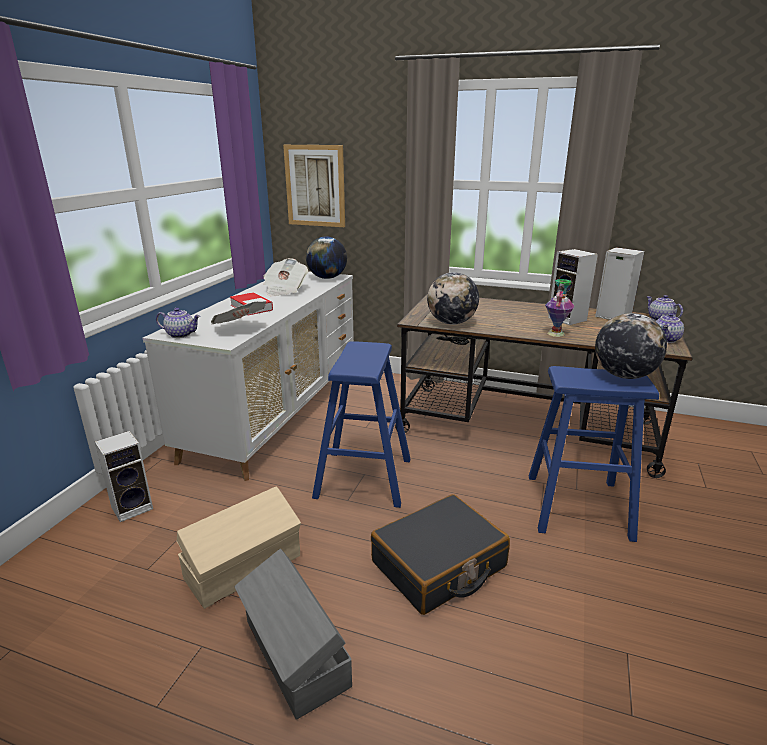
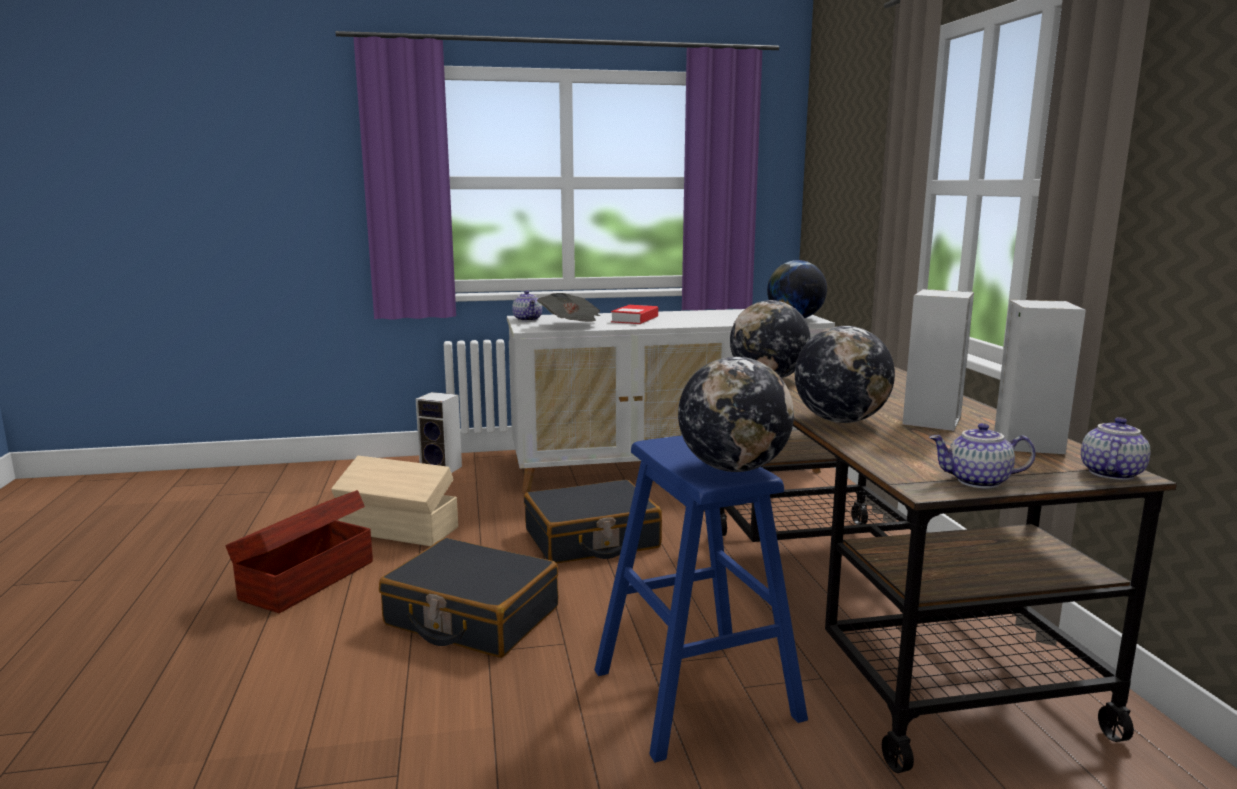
camera: 60 degrees right, 10 degrees down
(284, 290) = (713, 317): newspaper -> none
(295, 654) = (306, 580): grey storage box -> brown storage box
(315, 186) = (831, 195): picture -> none
(363, 477) = (591, 539): blue stool -> black suitcase
(555, 333) = (840, 421): vase -> globe

